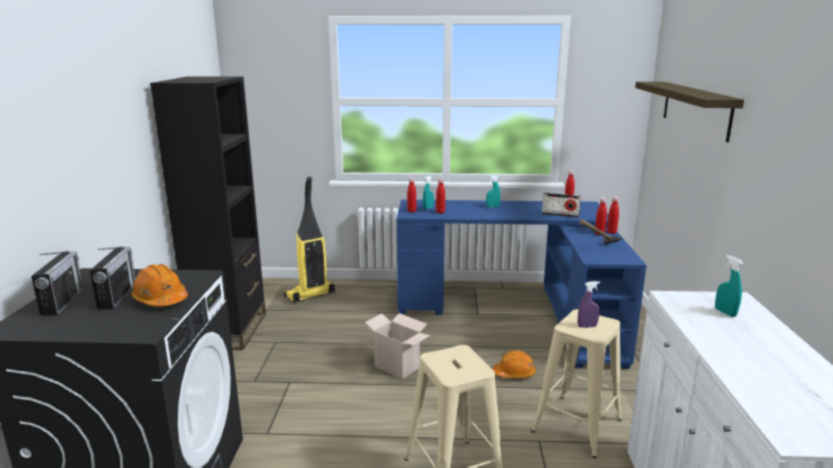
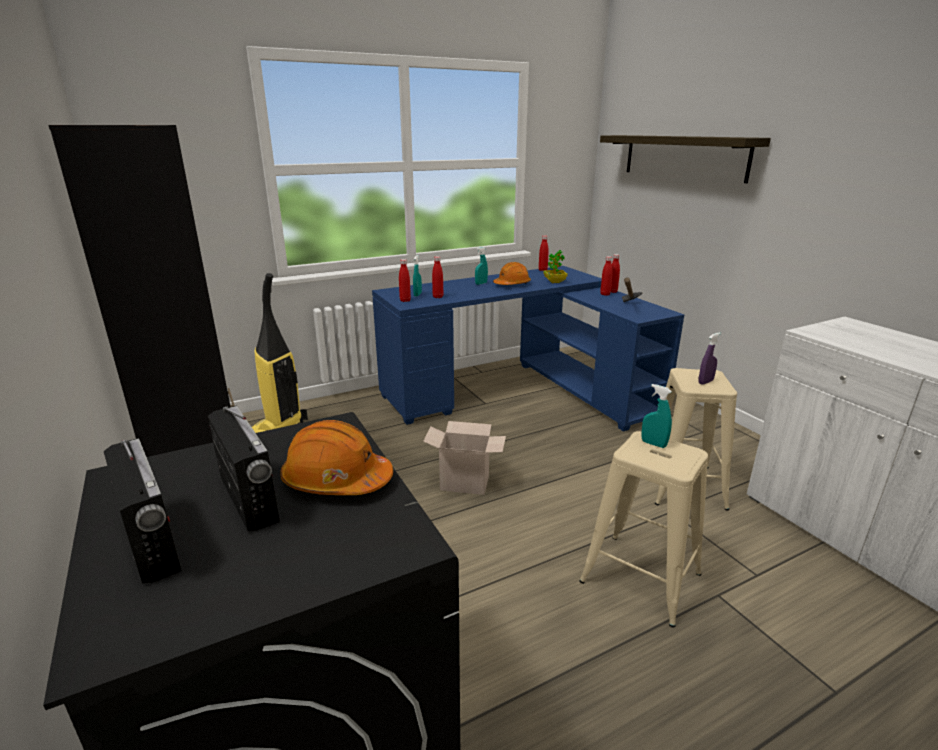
camera: 30 degrees left, 5 degrees up
(514, 373) = (581, 453): orange hard hat -> orange hard hat (512, 284)
(560, 215) = (554, 281): radio -> potted plant
(725, 313) = (869, 336): turquoise spray bottle -> turquoise spray bottle (653, 444)

